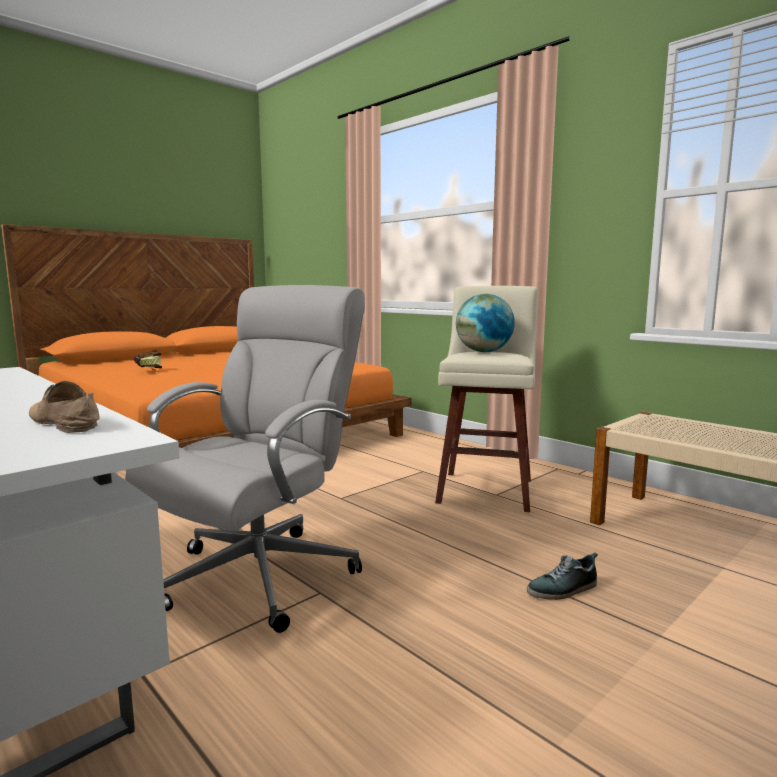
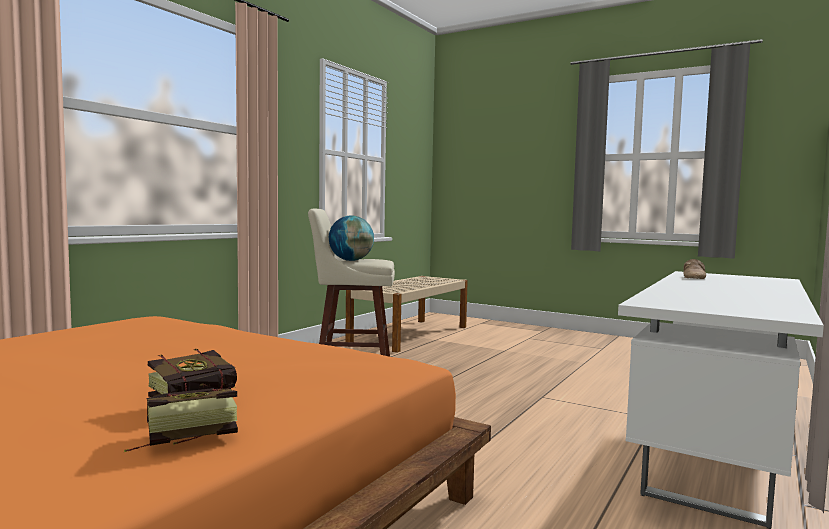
camera: 105 degrees left, 5 degrees down
(113, 372) = (181, 438): none -> book
(258, 576) = (545, 412): grey office chair -> none
(563, 589) = (483, 359): shoe -> none

